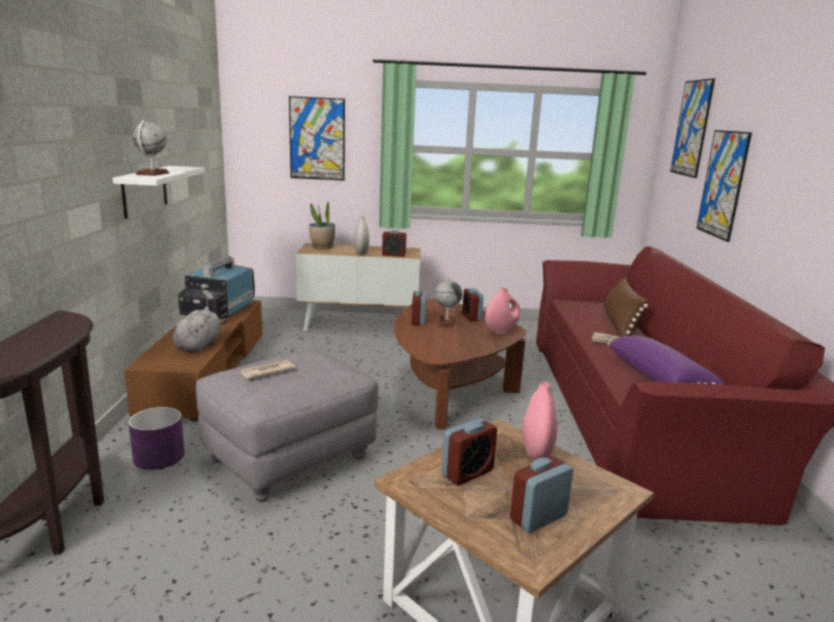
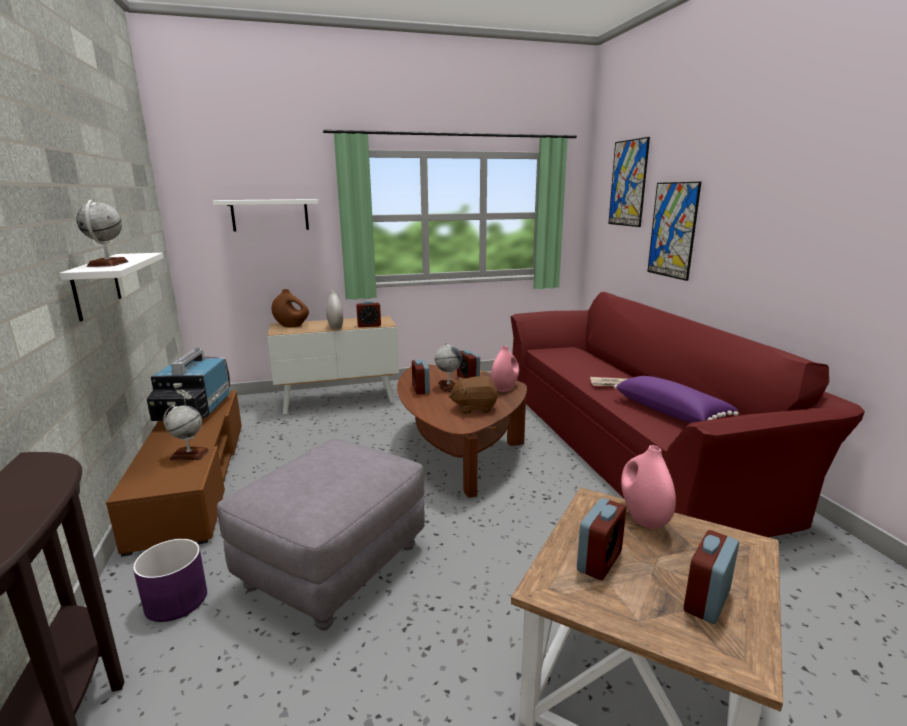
camera: 15 degrees left, 0 degrees up
(199, 346) = (189, 455): grey plush toy -> globe
(266, 371) = (302, 477): newspaper -> none
(317, 139) = (270, 215): picture -> white shelf
(322, 247) = (291, 326): potted plant -> brown vase
(458, 344) = (474, 408): none -> brown plush toy
(620, 325) = (601, 366): brown pillow -> none

